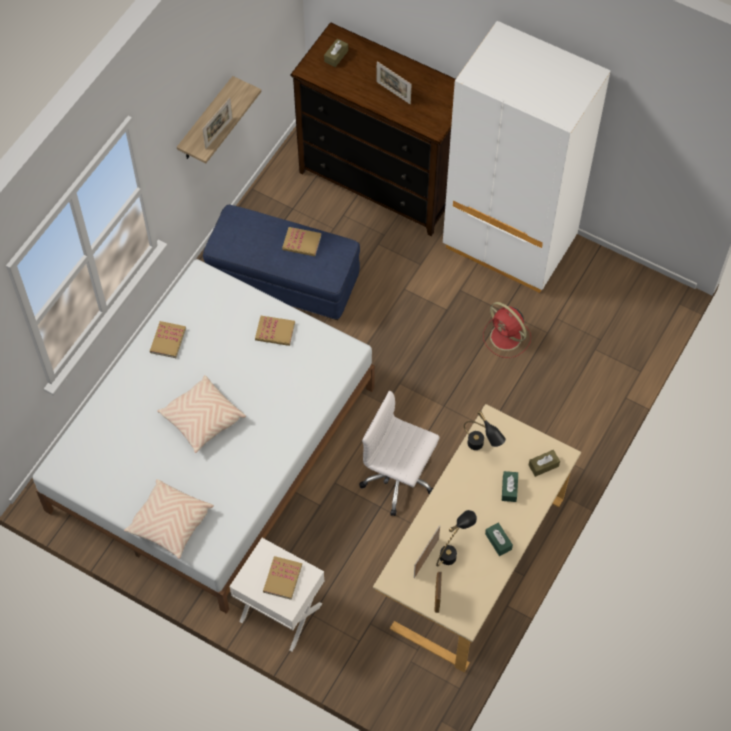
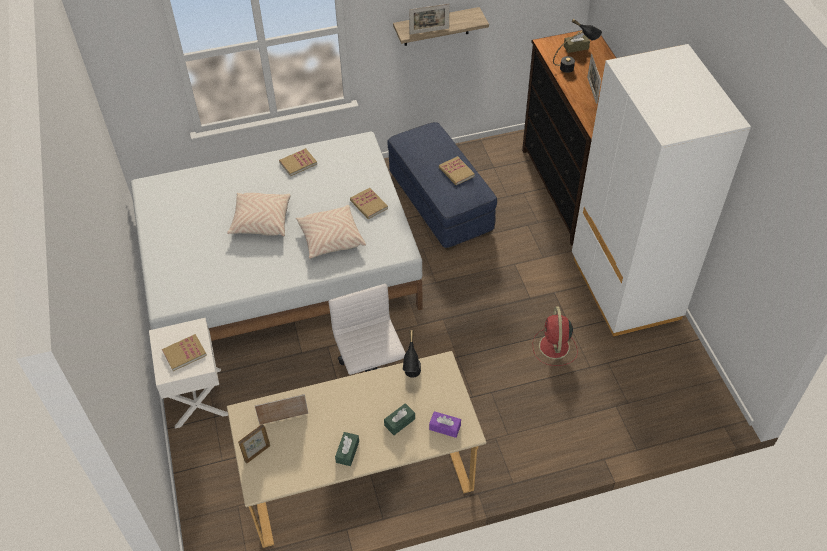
camera: 45 degrees right, 10 degrees down
(170, 523) = (166, 265): beige pillow -> beige pillow (331, 239)
(453, 551) = (308, 430): black table lamp -> black table lamp (573, 68)
(543, 465) = (445, 427): brown tissue box -> purple tissue box

